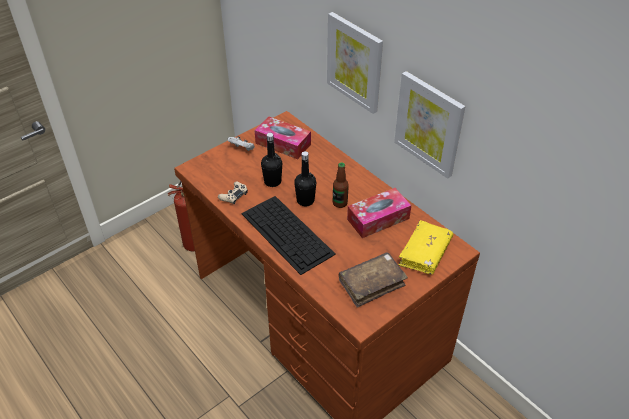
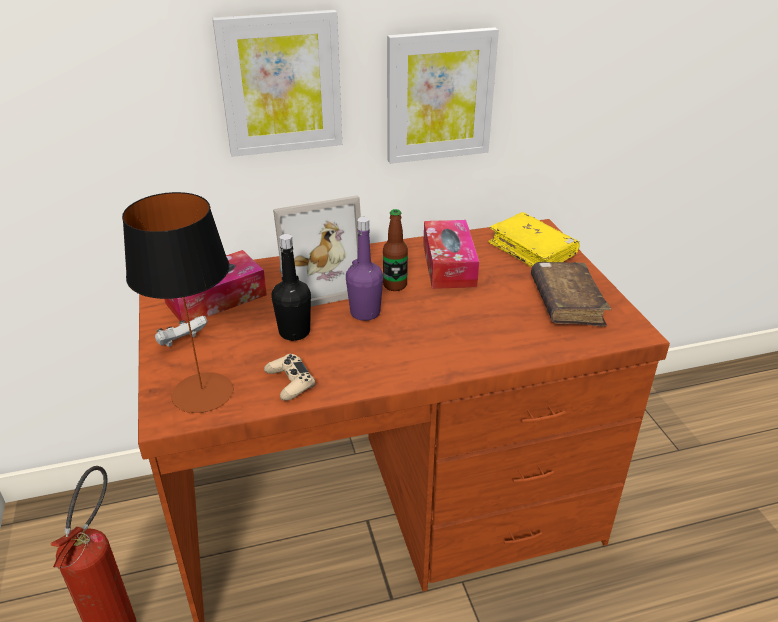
camera: 65 degrees left, 10 degrees down
(212, 171) = (202, 392): none -> table lamp
(288, 234) = (425, 348): keyboard -> none
(305, 200) = (365, 313): black bottle -> purple bottle
(321, 172) = (316, 283): none -> picture frame

